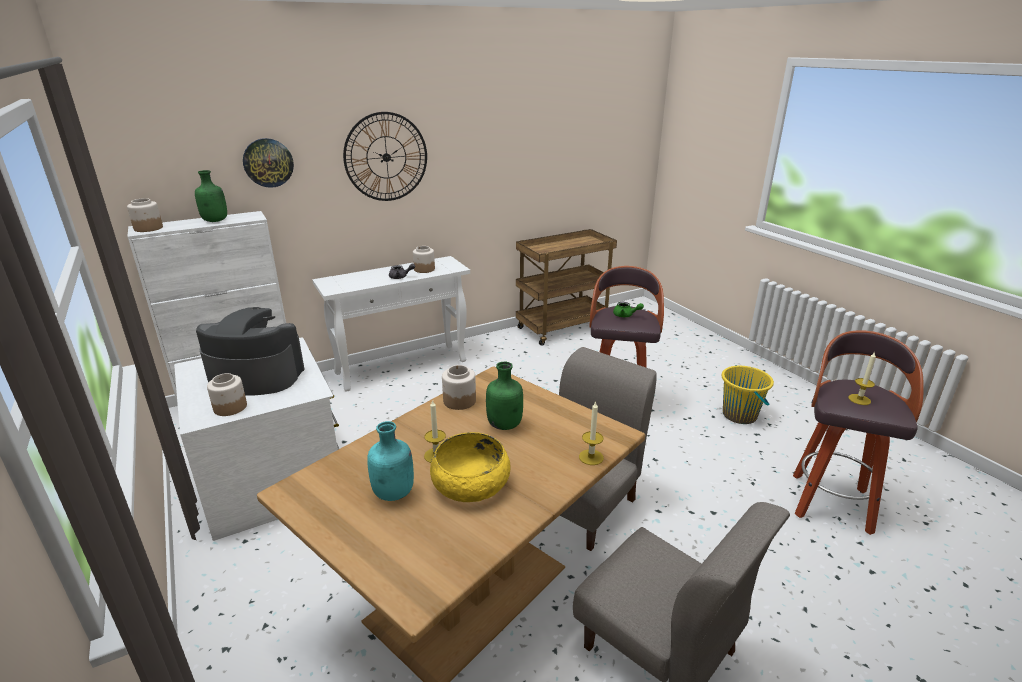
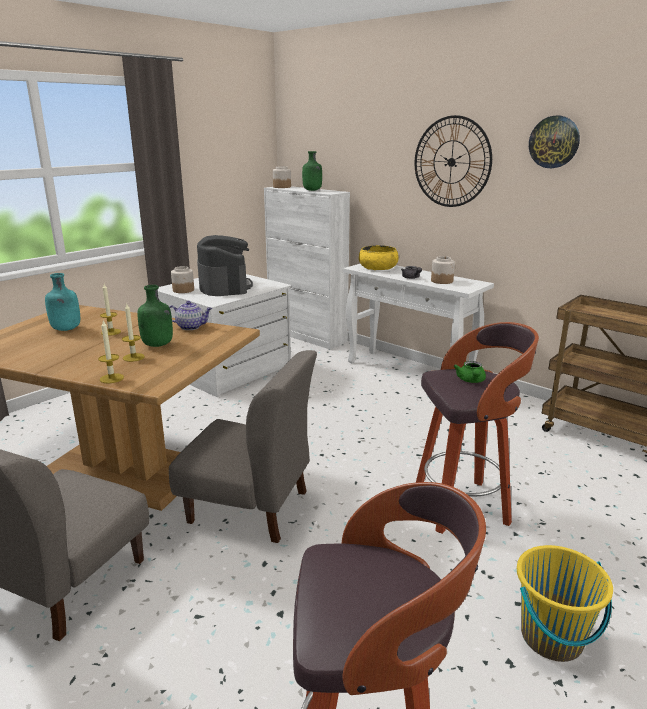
camera: 70 degrees right, 5 degrees down
(268, 163) = (362, 153): wall clock -> wall clock (554, 142)
(459, 400) = (191, 327): jar -> teapot
(471, 483) = (75, 346): yellow bowl -> yellow bowl (378, 267)
(859, 399) = (353, 583): candle -> candle (133, 357)

